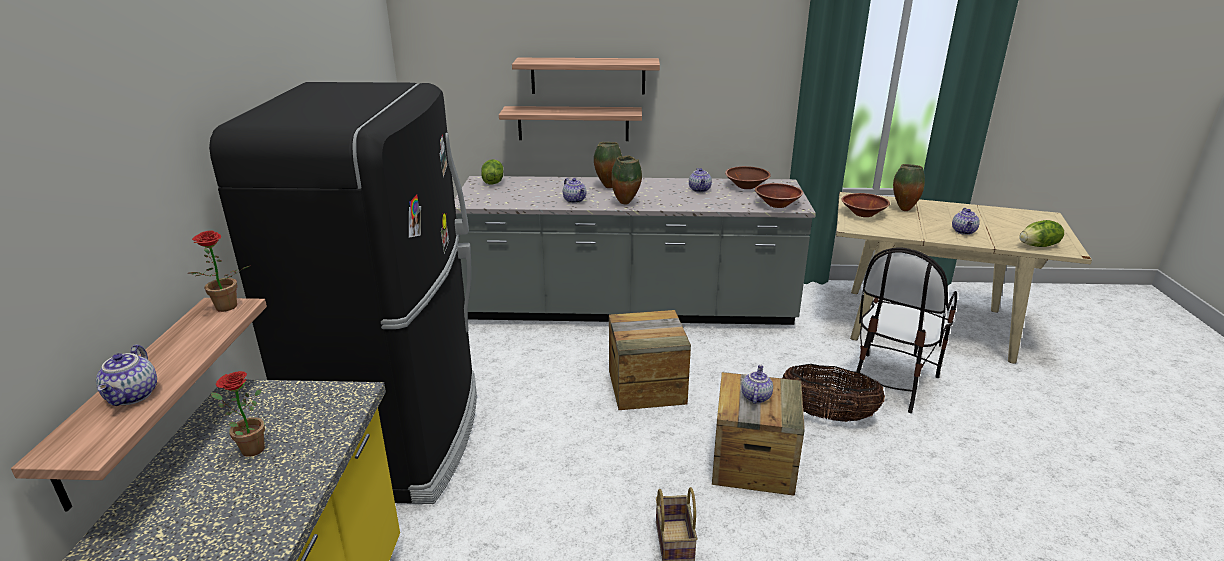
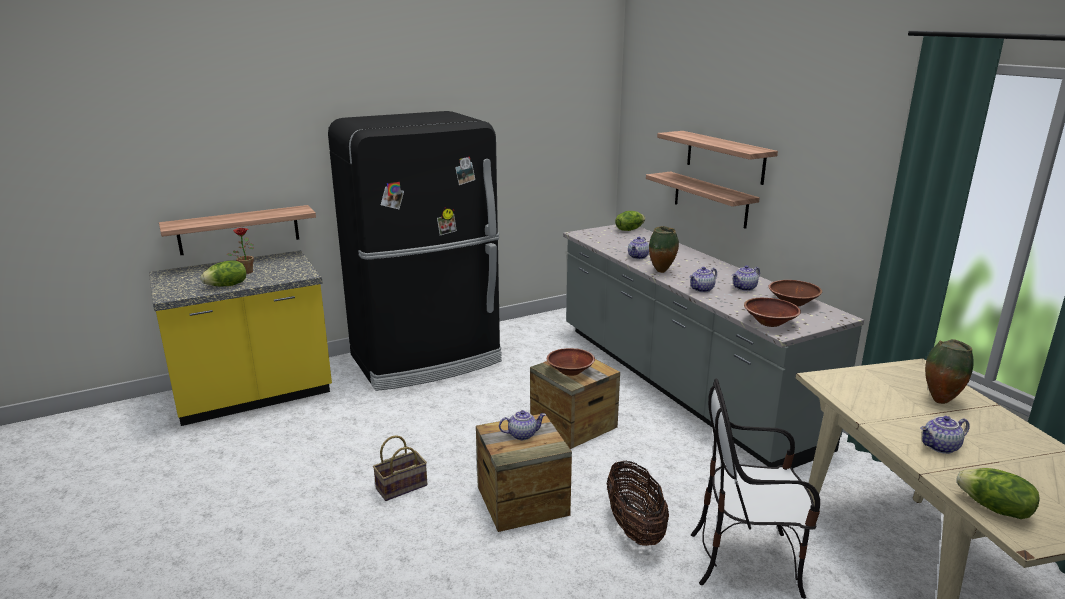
camera: 60 degrees right, 5 degrees down
(134, 396) = (214, 220): teapot -> teapot (702, 289)
(225, 309) = (298, 210): potted plant -> none
(297, 481) = (227, 285): none -> lettuce
(607, 187) = (686, 259): vase -> none
(863, 214) = (875, 379): brown bowl -> brown bowl (570, 371)

